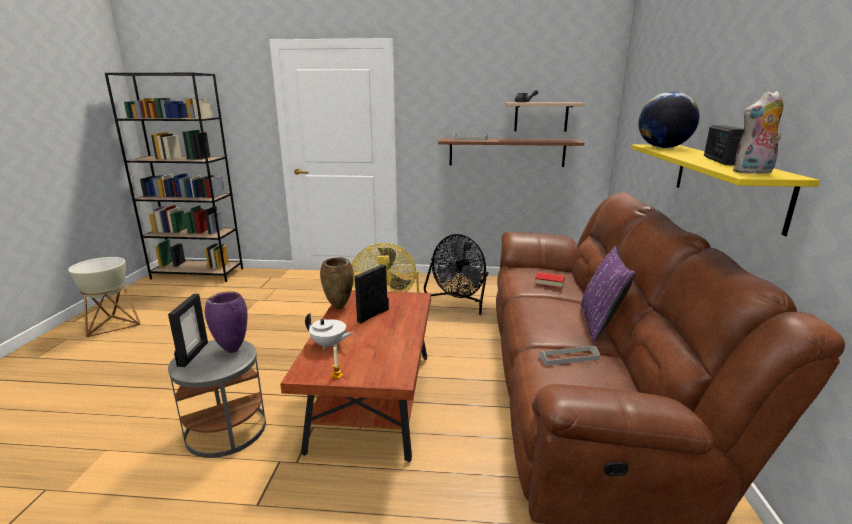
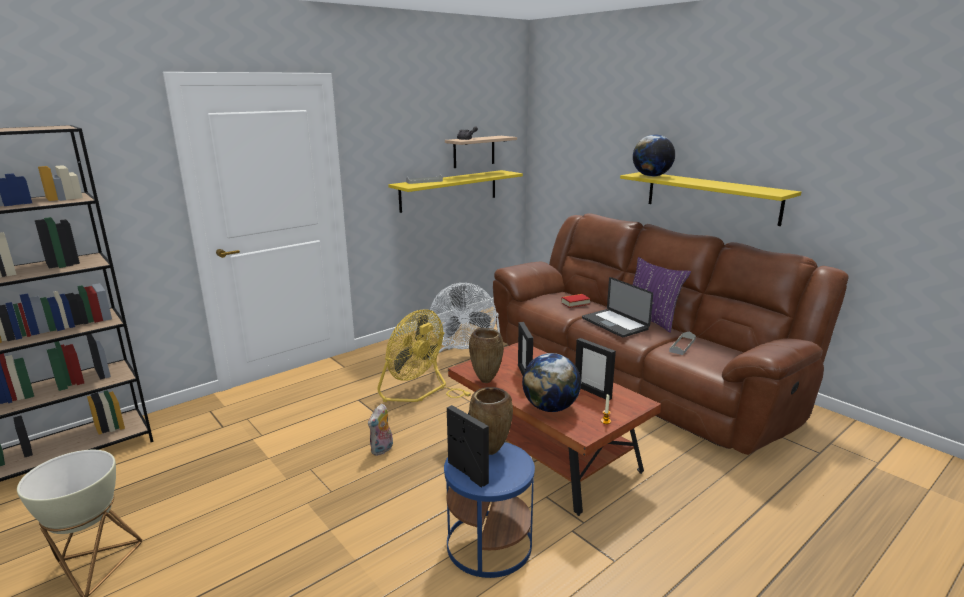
camera: 45 degrees left, 0 degrees up
(225, 430) = (488, 544): grey side table -> blue side table
(231, 350) = (490, 452): purple vase -> brown vase
(329, 345) = (550, 408): white teapot -> globe
(385, 350) = (593, 391): none -> picture frame
(459, 300) = (460, 352): black fan -> white fan
(506, 152) = (449, 190): brown shelf -> yellow shelf
(544, 312) = (614, 324): none -> laptop
(721, 161) = (723, 184): radio -> none
(753, 172) = (768, 191): plush toy -> plush toy (382, 450)

